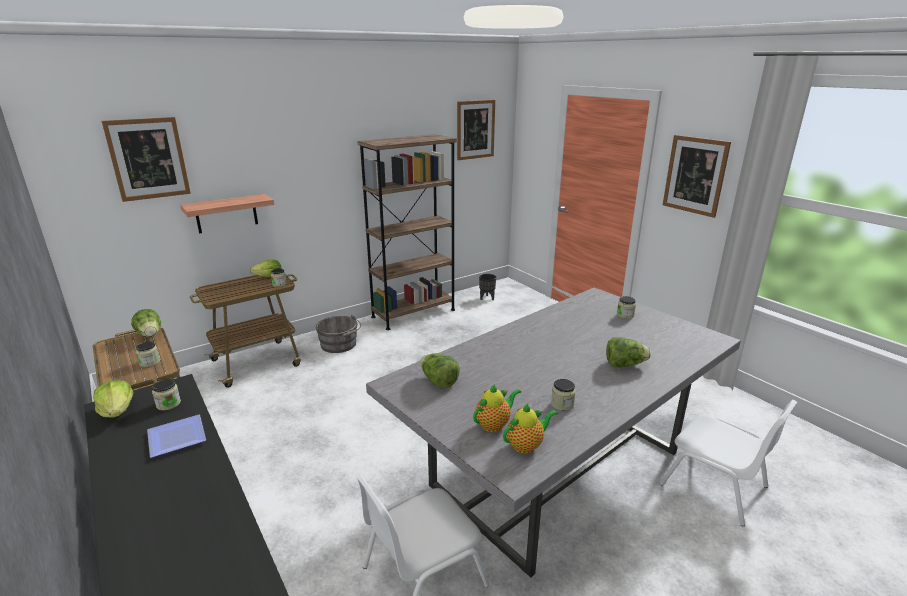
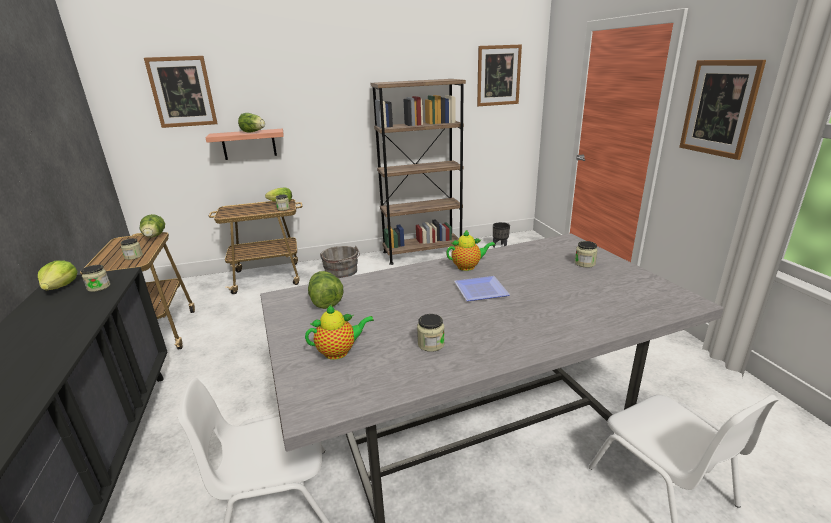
camera: 20 degrees right, 0 degrees up
(179, 438) = (75, 315): plate -> plate (483, 291)
(526, 445) = (352, 380): teapot -> teapot (468, 267)
(624, 365) = (541, 314): lettuce -> lettuce (253, 132)

